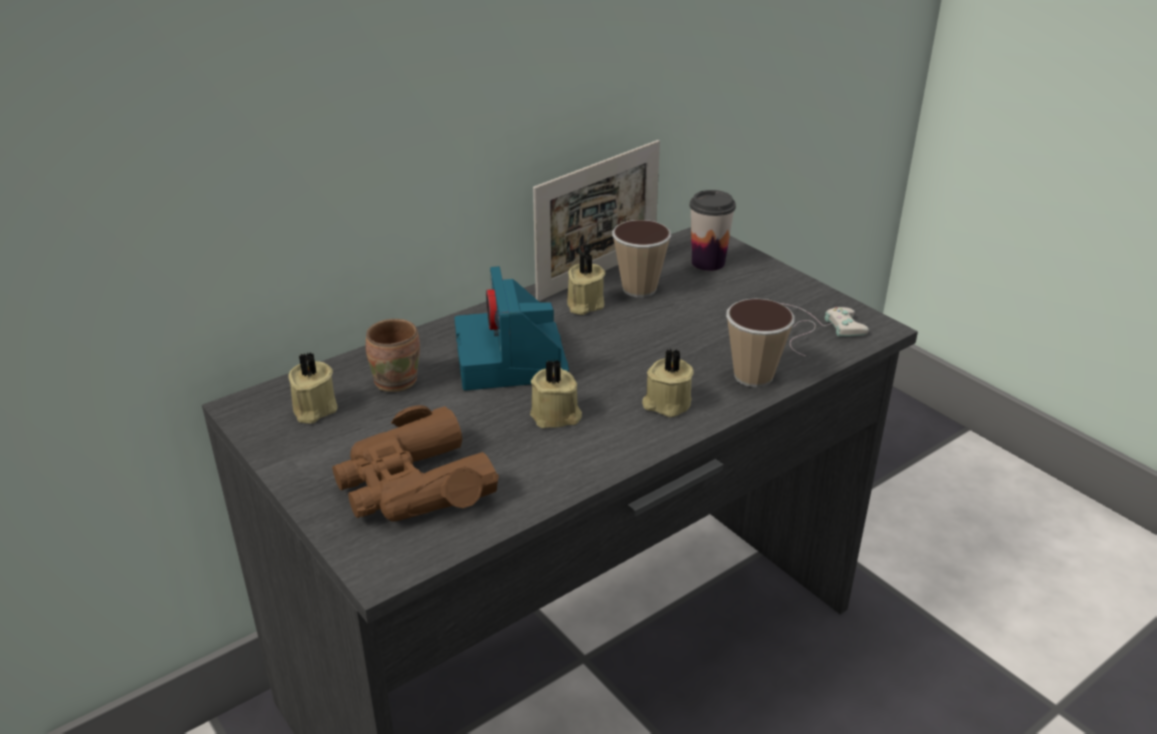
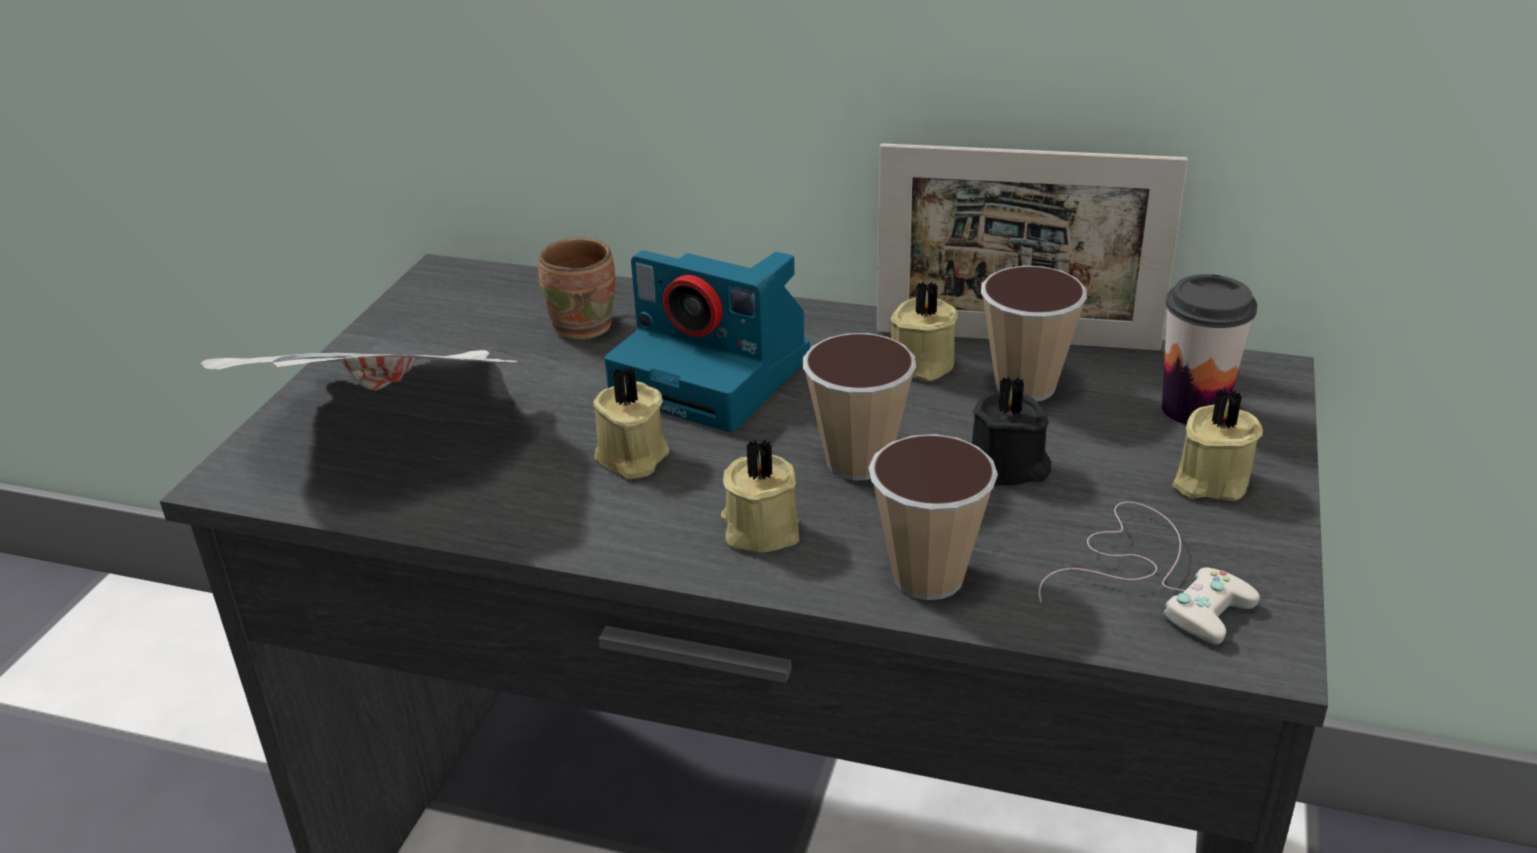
camera: 55 degrees right, 0 degrees up
(313, 409) = (477, 309): beige candle -> beige candle (1209, 481)
(413, 486) = (394, 428): brown binoculars -> newspaper
(512, 361) = (716, 376): camera -> camera turned 105 degrees counterclockwise
(644, 355) = (858, 462): none -> cup
(697, 321) = (1009, 468): none -> black candle

